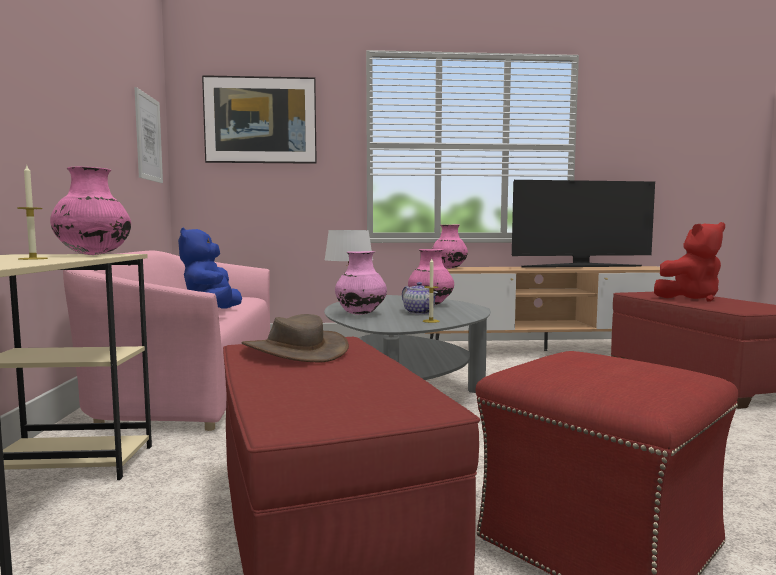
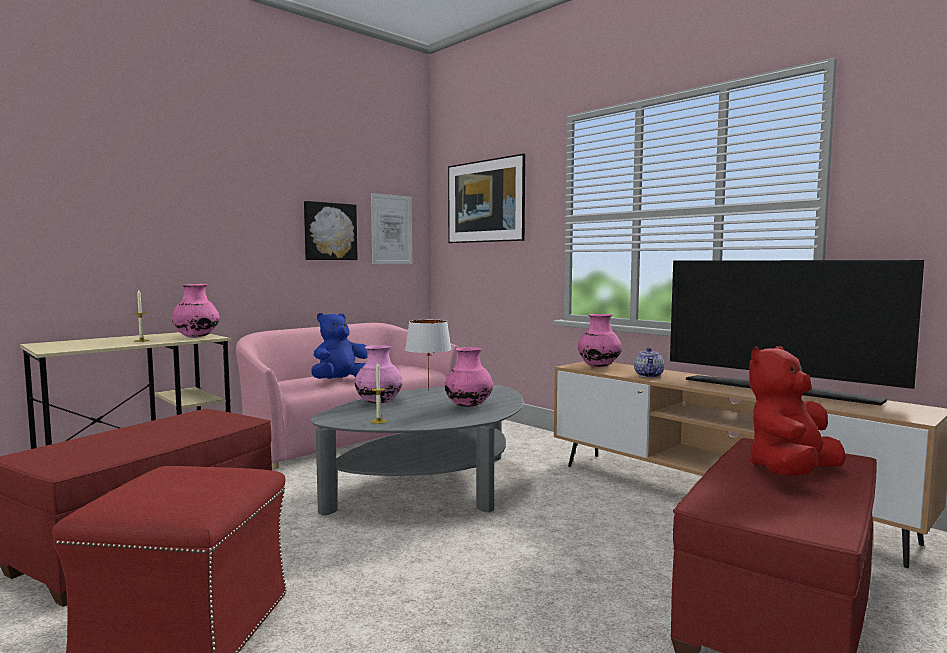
camera: 50 degrees right, 0 degrees up
(110, 127) = (329, 231): none -> picture
(295, 351) = (200, 421): brown hat -> none
(419, 312) = (418, 411): teapot -> teapot (649, 375)
(690, 298) = (791, 473): red plush toy -> red plush toy turned 105 degrees clockwise

